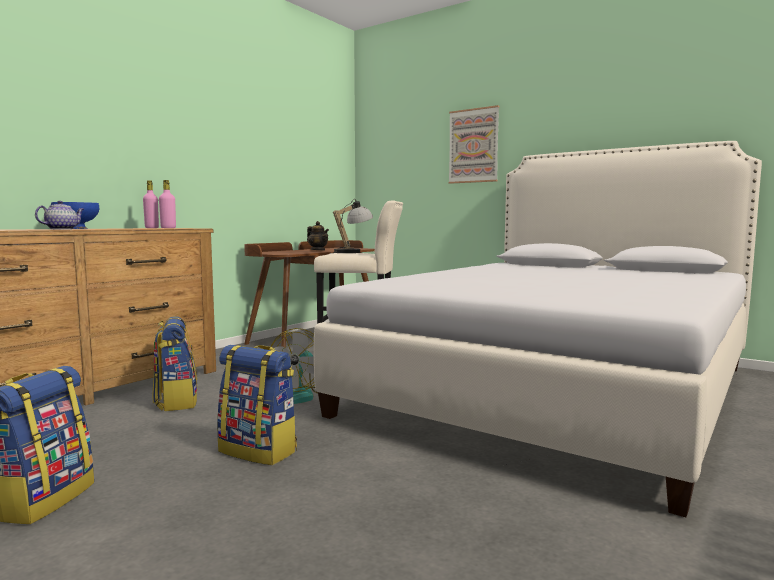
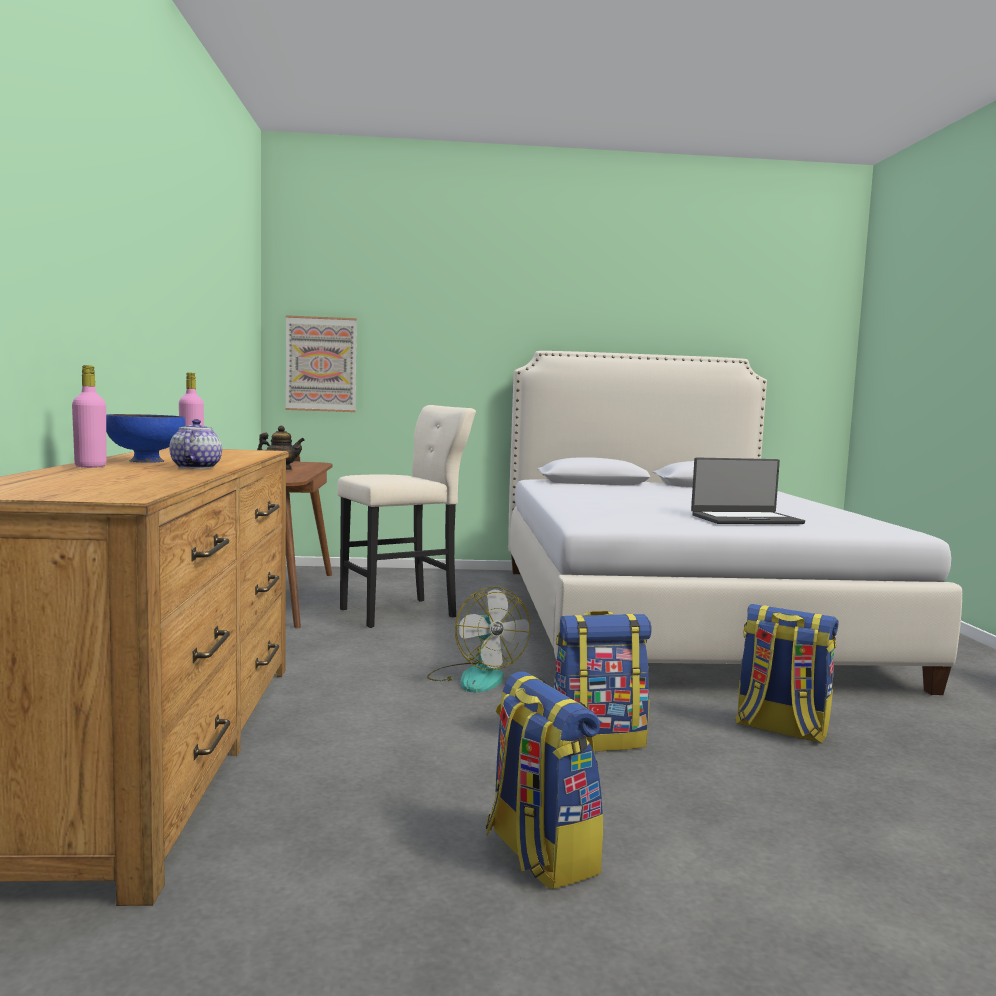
camera: 40 degrees left, 0 degrees up
(168, 228) = (227, 452): pink bottle -> pink bottle (90, 466)
(176, 402) = (353, 718): backpack -> backpack (780, 729)
(352, 252) = (382, 474): table lamp -> none
(473, 146) = (462, 329): picture -> picture (321, 364)
(516, 288) = (745, 519): none -> laptop

